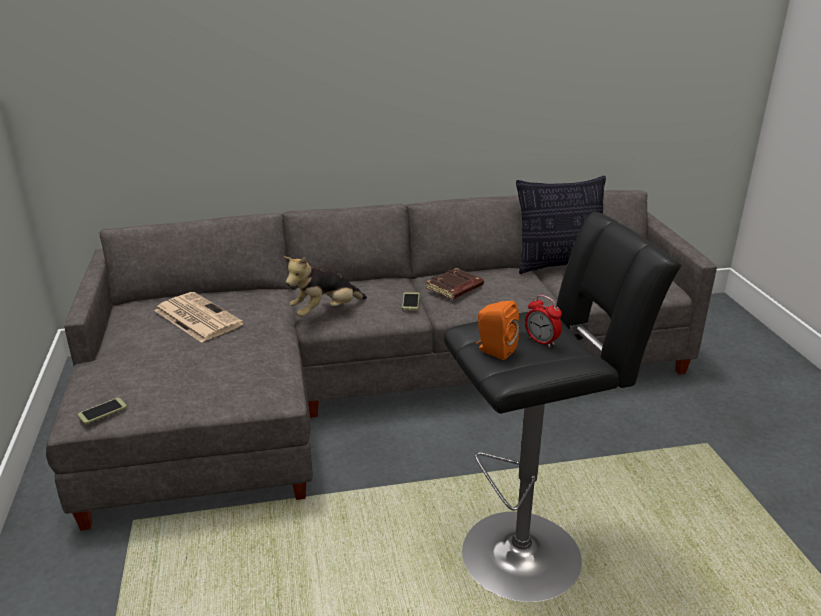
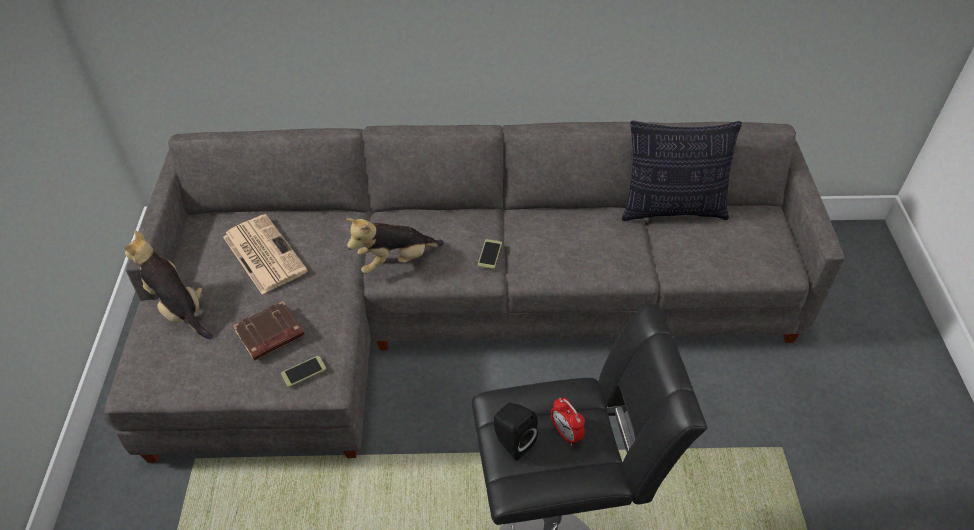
camera: 10 degrees right, 20 degrees up
(102, 411) = (155, 382): phone -> phone (304, 371)
(118, 359) = (178, 308): none -> plush toy
(455, 288) = (542, 239): brown book -> brown book (270, 335)
(494, 350) = (512, 442): orange speaker -> black speaker

